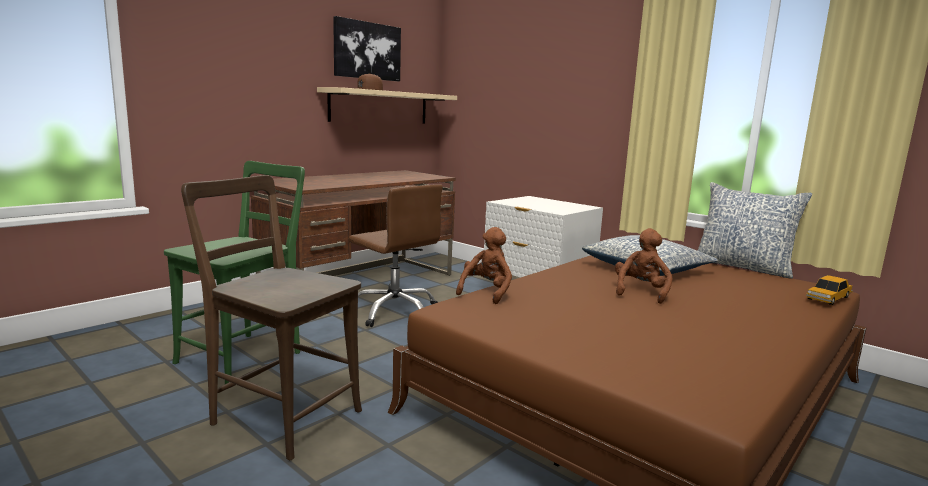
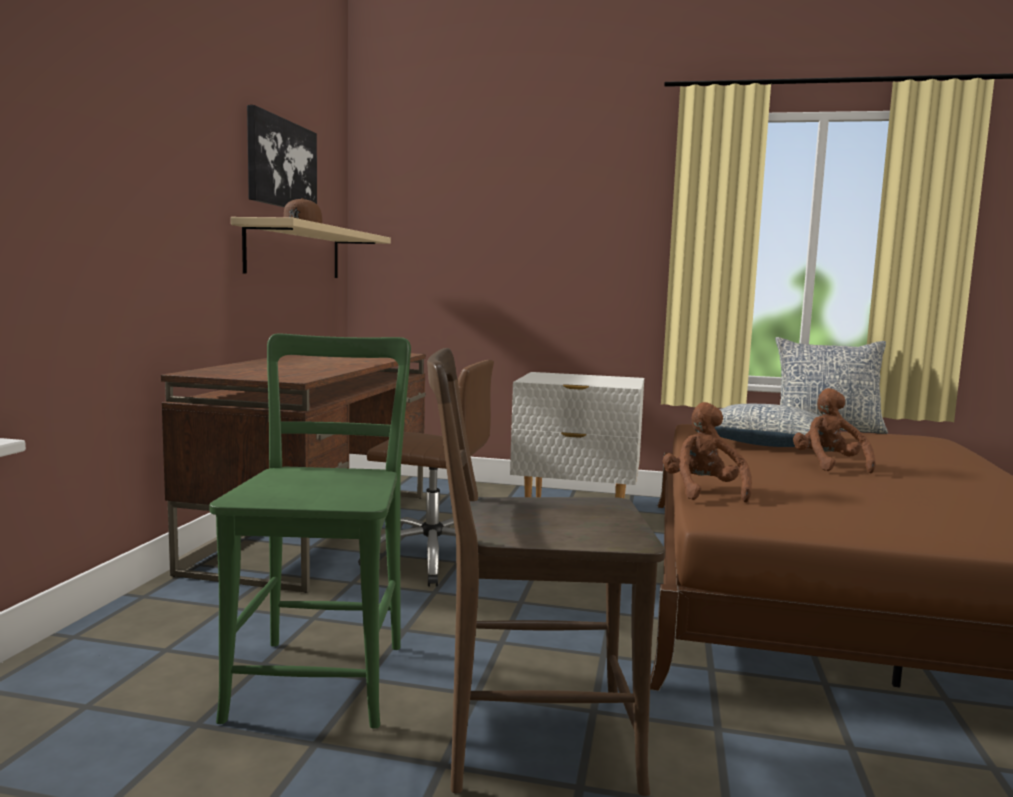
camera: 30 degrees left, 5 degrees down
(828, 298) = (955, 446): toy car -> none

